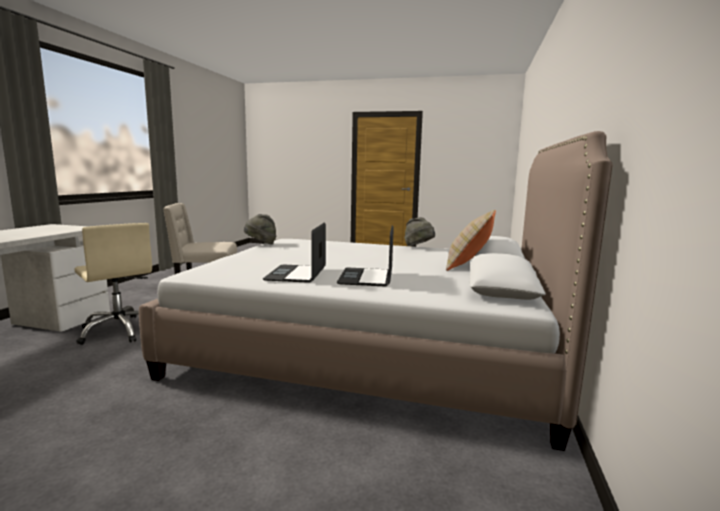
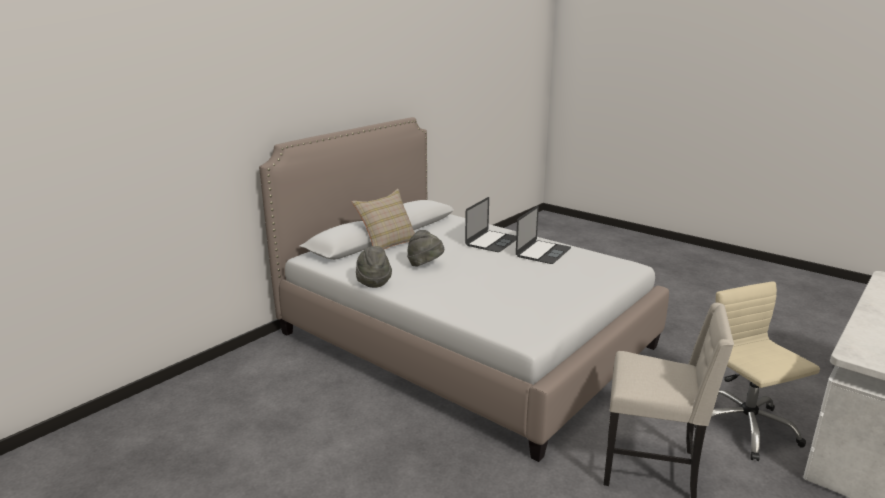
camera: 155 degrees left, 10 degrees up
(261, 244) = (568, 318): grey hat -> grey hat (425, 265)

